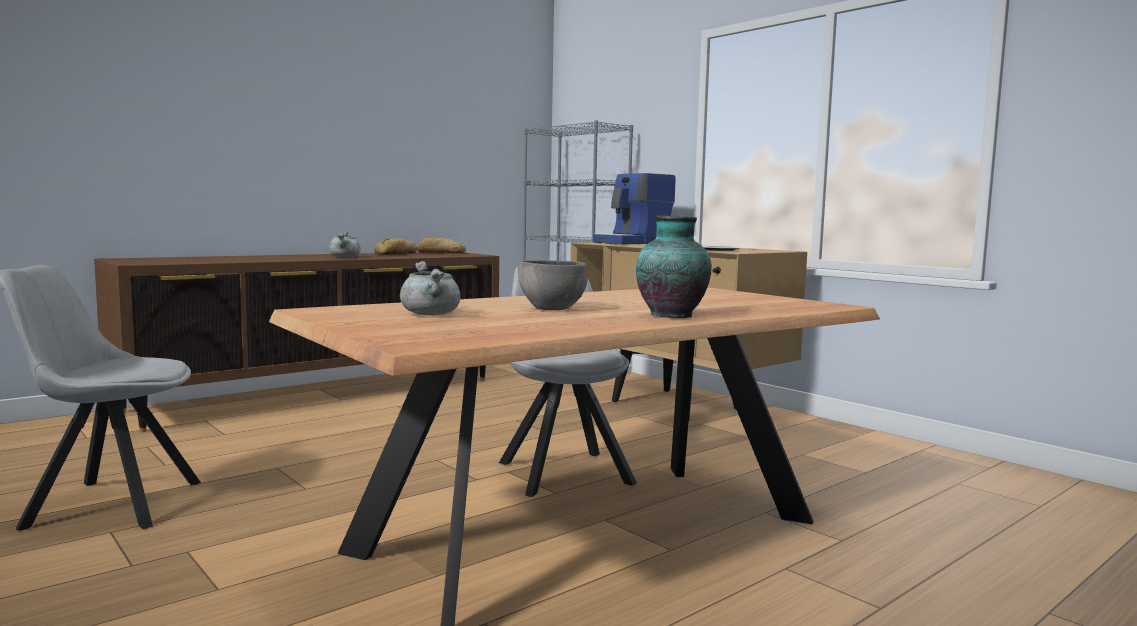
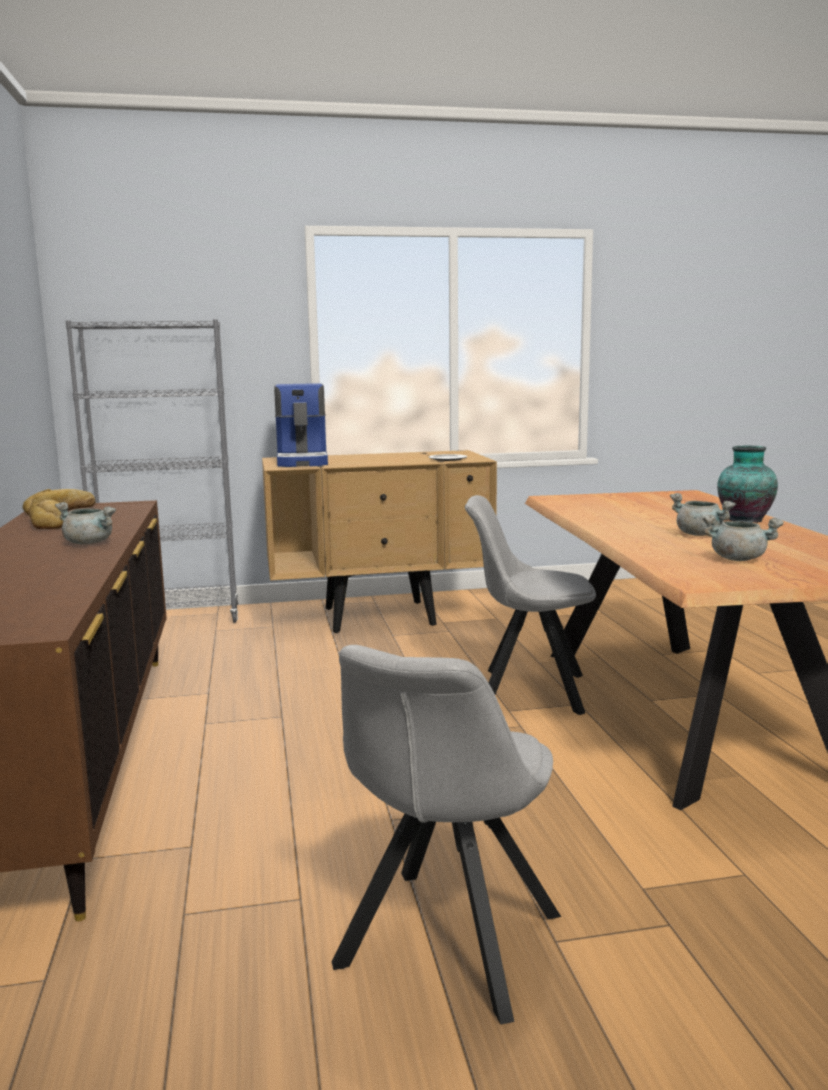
camera: 60 degrees left, 5 degrees up
(552, 309) = (700, 534): grey bowl -> grey cooking pot

